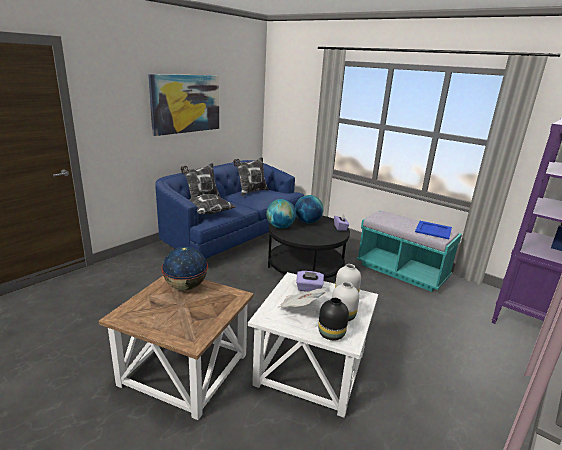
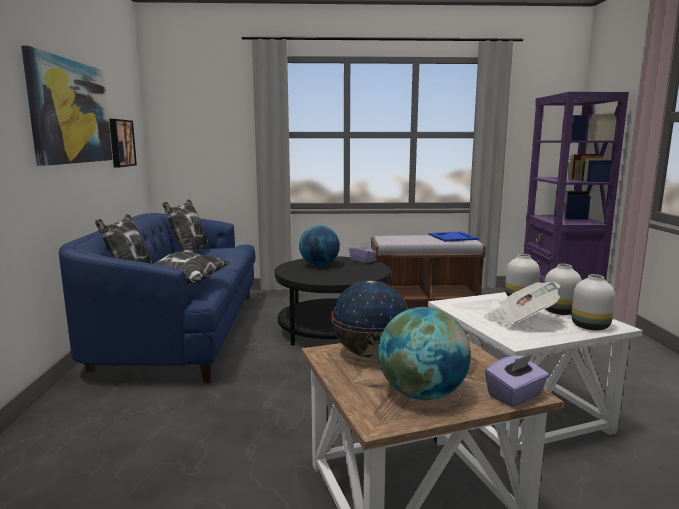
camera: 40 degrees left, 10 degrees down
(233, 117) = (120, 143): none -> picture
(280, 227) = (302, 276): globe -> globe (422, 394)
(309, 289) = (482, 305): purple tissue box -> purple tissue box (515, 396)
(331, 334) = (590, 327): black vase -> white vase
(401, 271) = (423, 300): turquoise bench -> brown bench

